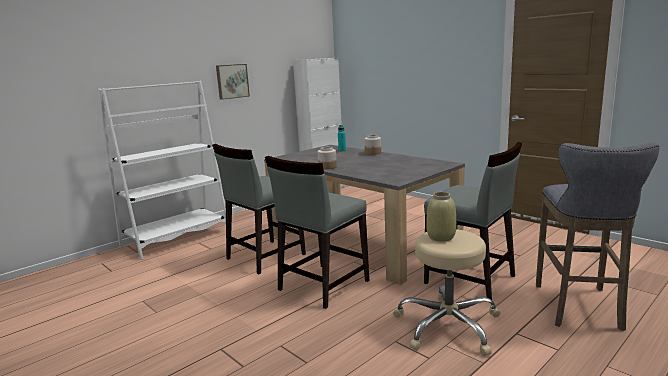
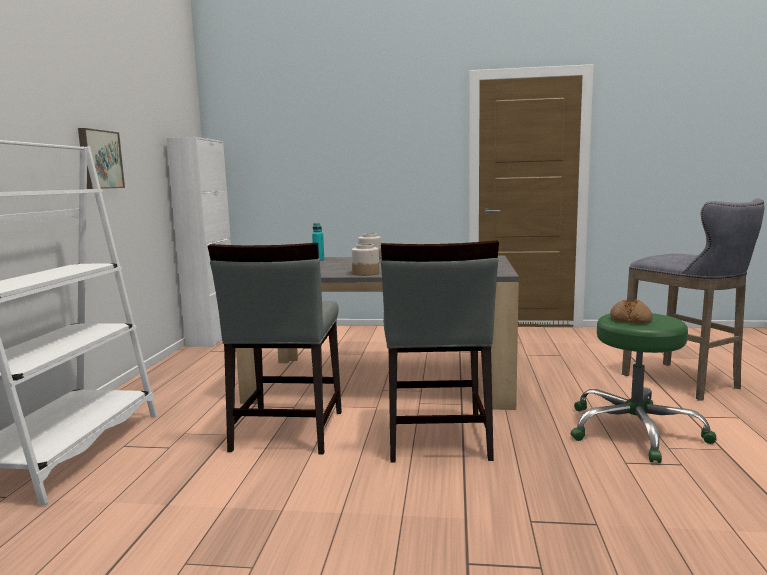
camera: 40 degrees left, 5 degrees down
(441, 237) = (630, 320): beige vase -> bread
(447, 325) = (633, 430): beige stool -> green stool
(470, 280) = (566, 386): grey chair -> none

